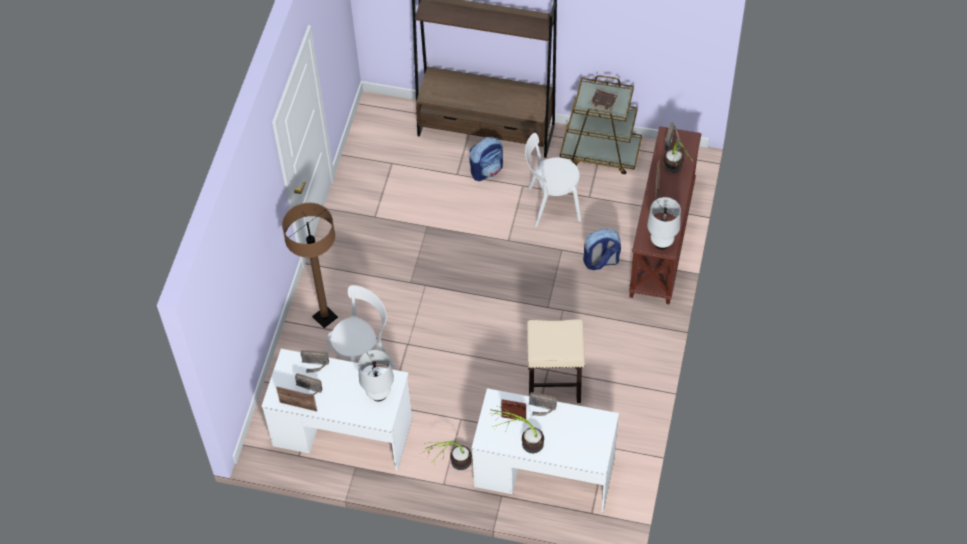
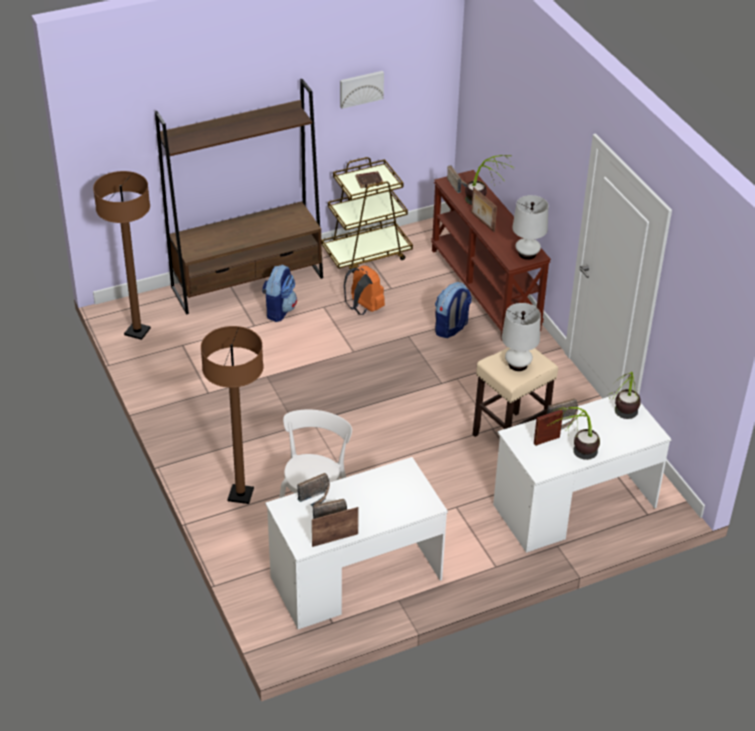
camera: 40 degrees left, 15 degrees down
(370, 133) = (137, 332): none -> brown floor lamp
(378, 393) = (402, 487): white table lamp -> white table lamp (518, 364)
(450, 467) = (487, 549): potted plant -> potted plant (622, 420)
(551, 204) = (363, 308): white chair -> orange backpack
(616, 24) = (361, 88): none -> picture

